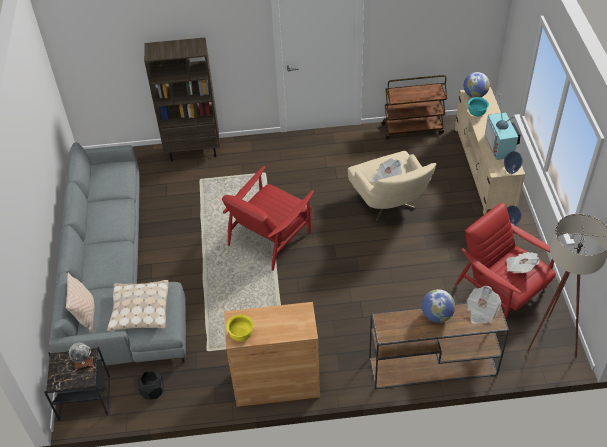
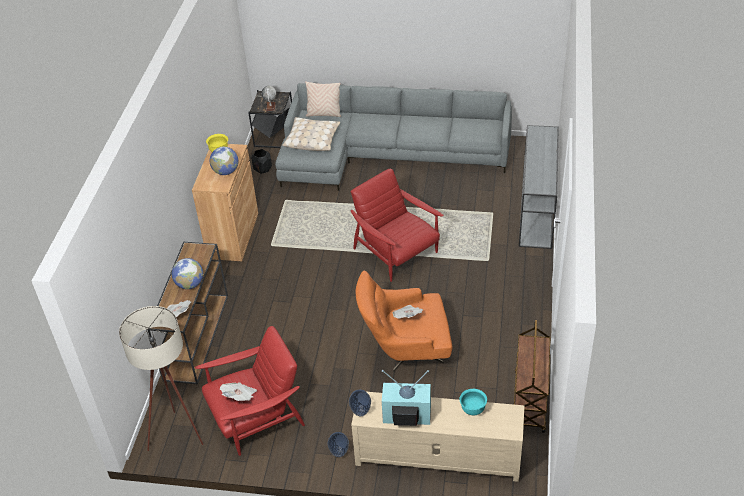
camera: 105 degrees right, 5 degrees down
(193, 151) = (537, 212): brown bookcase -> grey console table
(390, 206) = (405, 351): beige armchair -> orange armchair
(475, 95) = (509, 418): globe -> globe (226, 172)

